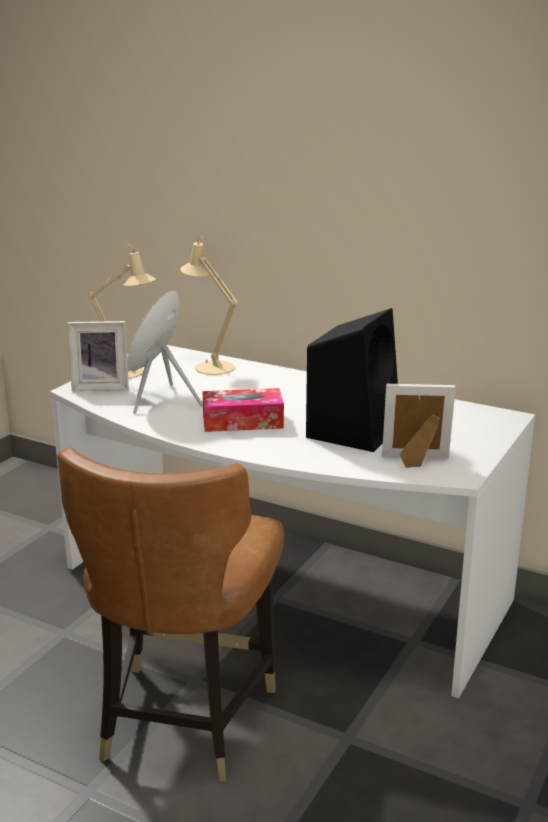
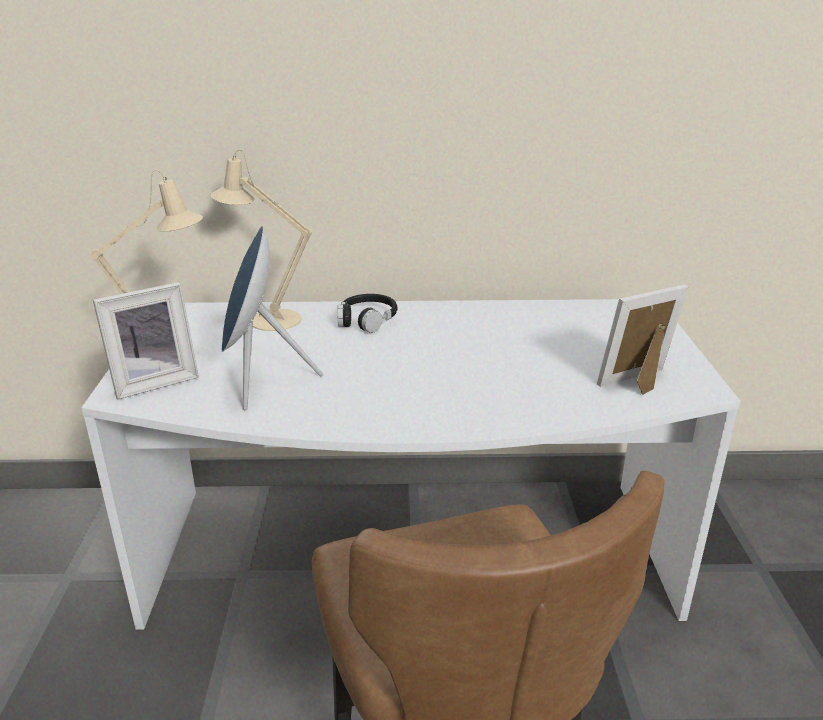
camera: 30 degrees left, 5 degrees up
(242, 421) = (396, 384): tissue box -> none
(276, 380) = (367, 320): none -> black headphones
(354, 430) = (529, 362): black speaker -> none

